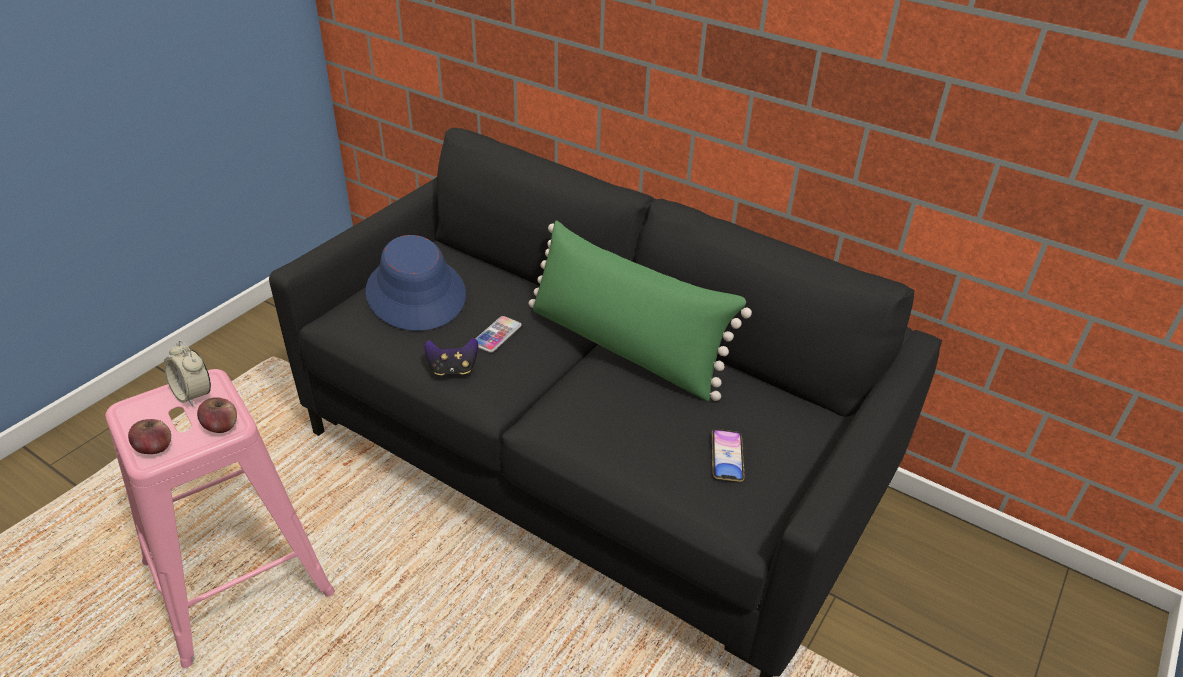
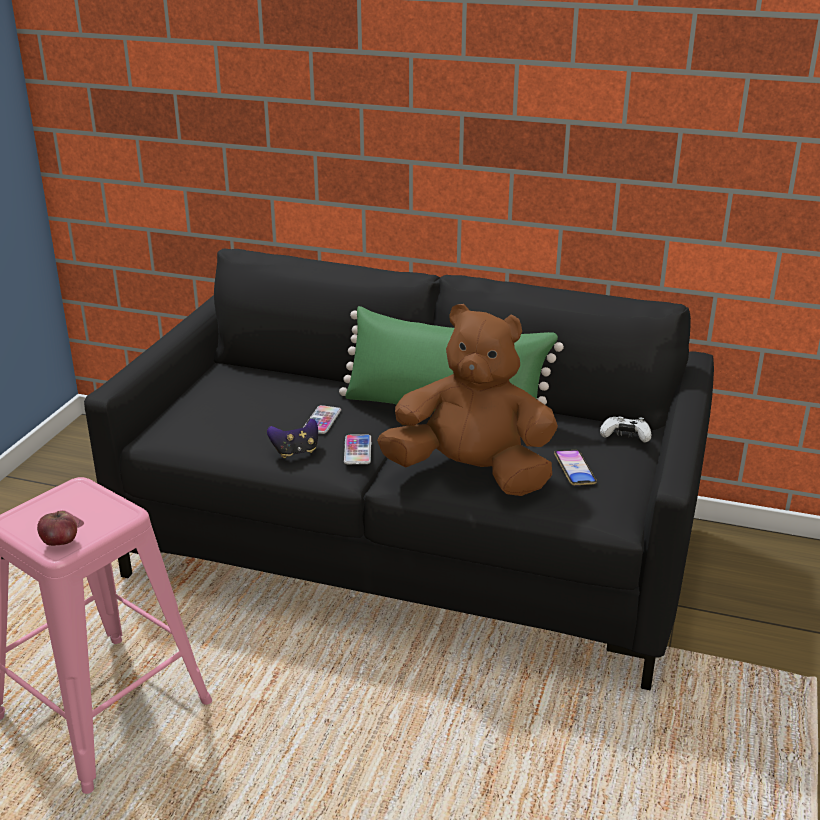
camera: 15 degrees left, 10 degrees down
(193, 394) = (70, 498): alarm clock -> none
(221, 426) = (115, 516): apple -> none
(416, 293) = (226, 402): blue hat -> none
(514, 381) = (357, 450): none -> phone
(614, 438) = (471, 474): none -> brown plush toy
(804, 423) = (625, 436): none -> white game controller

